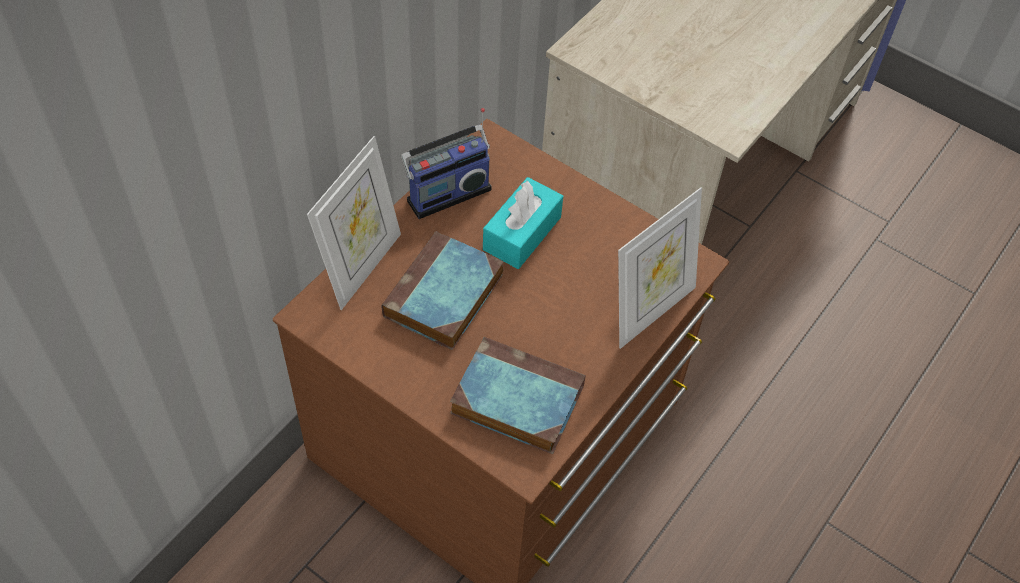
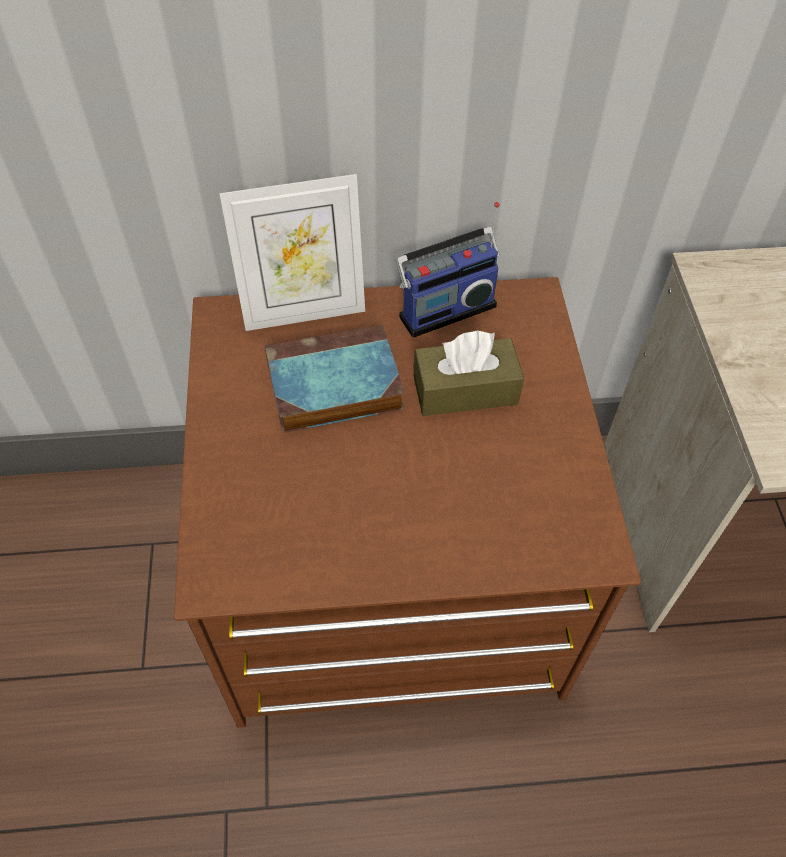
camera: 50 degrees right, 0 degrees up
(447, 192) = (445, 308): radio -> radio turned 45 degrees counterclockwise
(514, 400) = (275, 519): book -> none
(522, 233) = (465, 390): turquoise tissue box -> brown tissue box
(650, 310) = (496, 555): picture frame -> none

